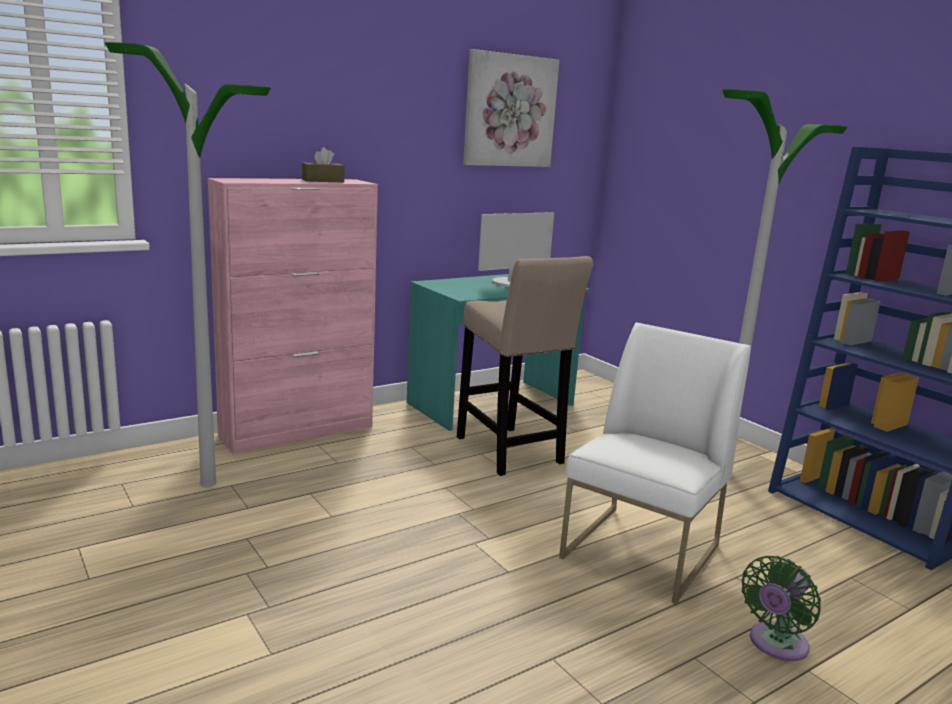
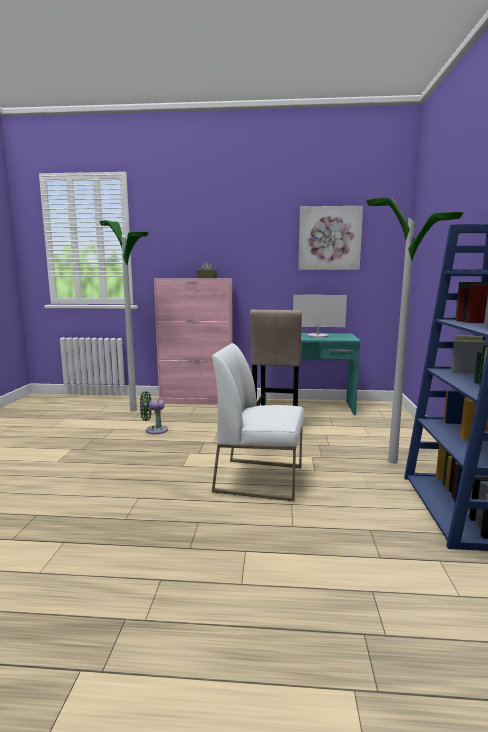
camera: 40 degrees right, 5 degrees down
(641, 552) = (260, 478): white chair -> white chair turned 150 degrees counterclockwise
(775, 645) = (250, 535): green fan -> green fan (154, 430)

